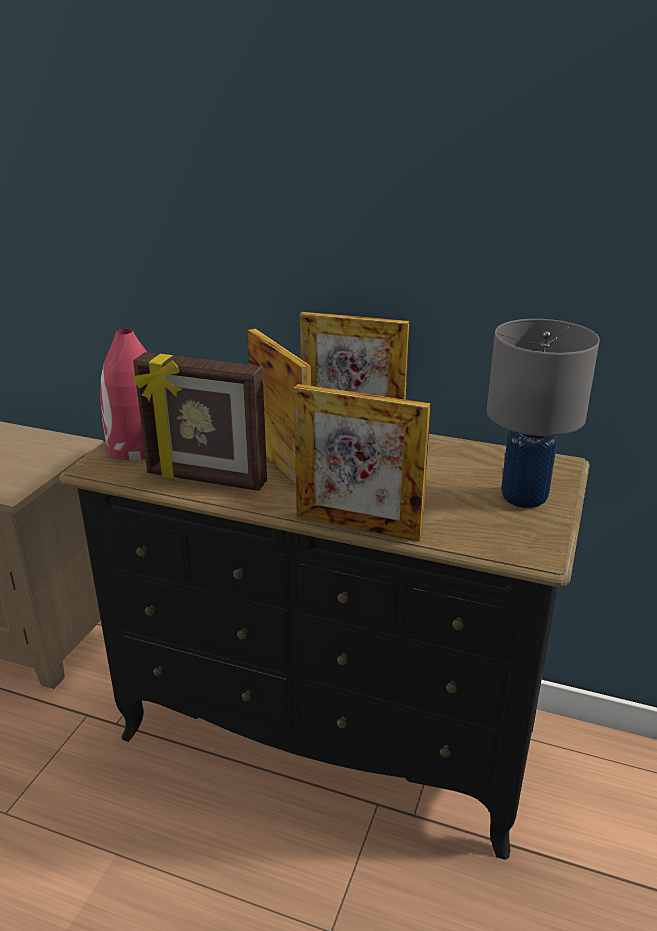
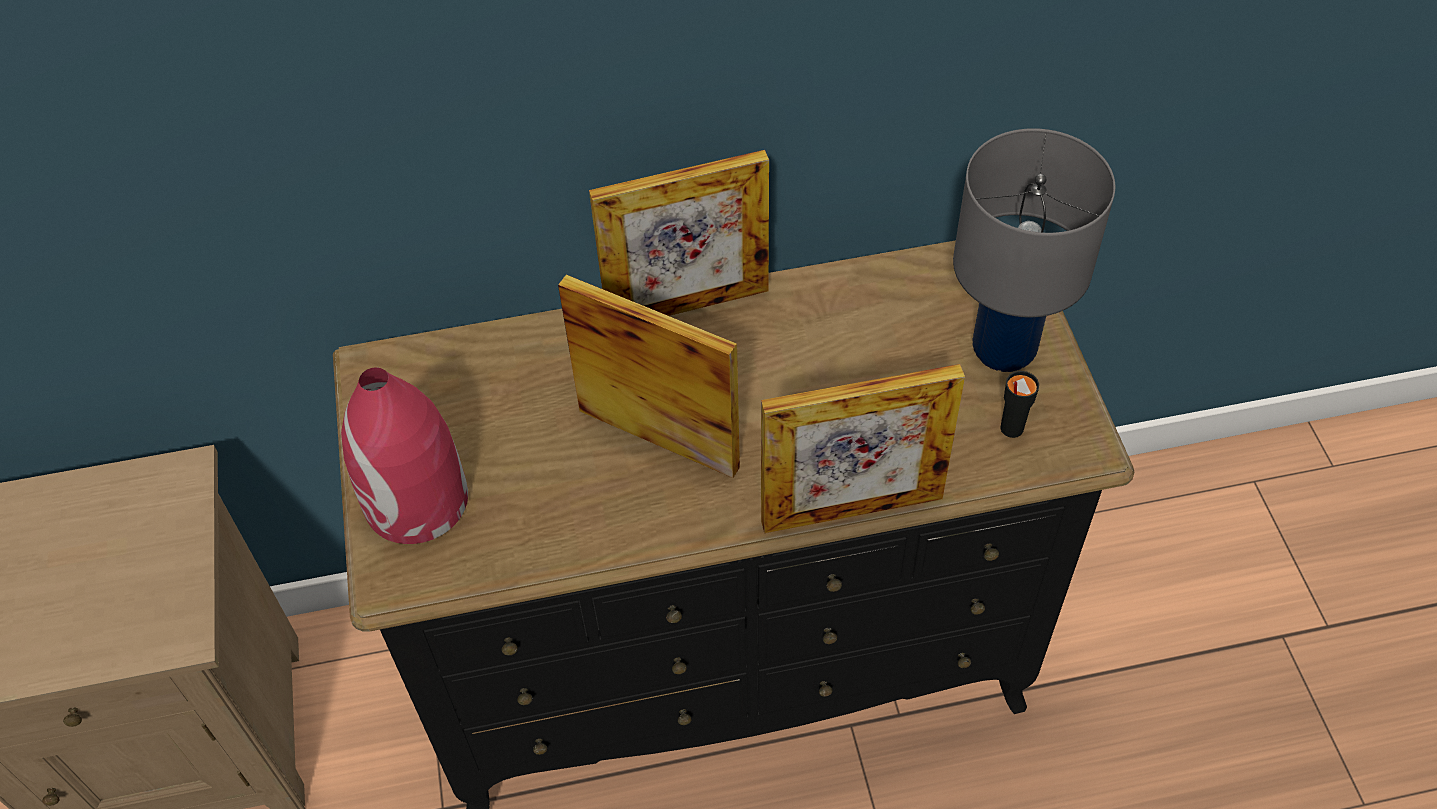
camera: 30 degrees left, 25 degrees up
(205, 479) = (581, 522): picture frame -> none
(496, 529) = (1011, 428): none -> black cup

